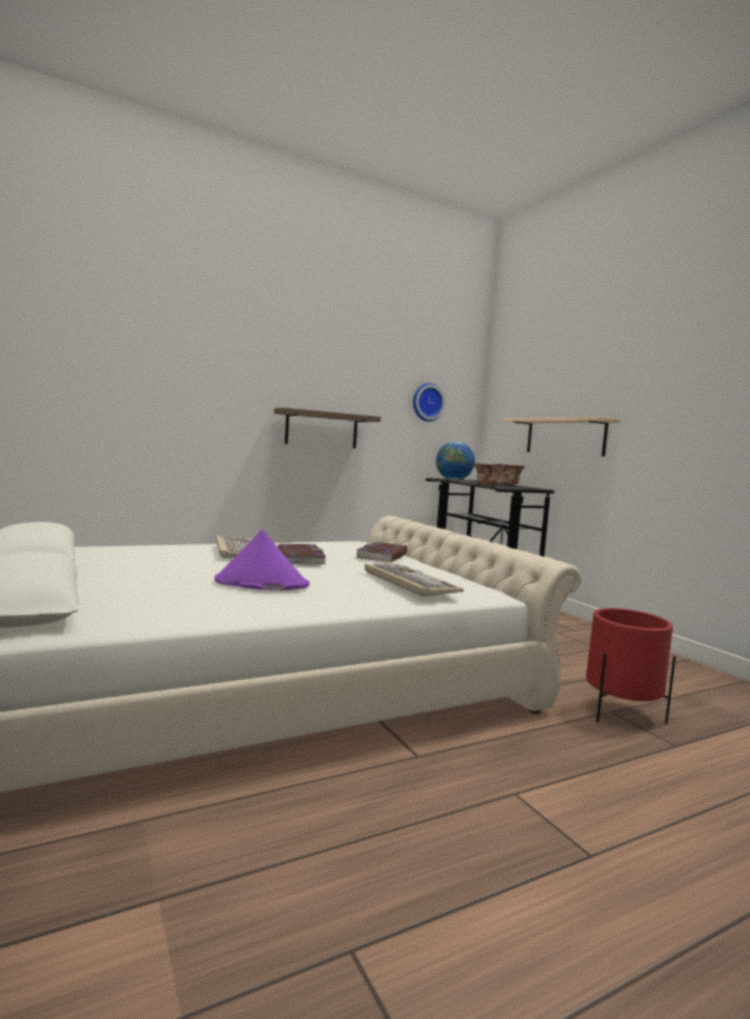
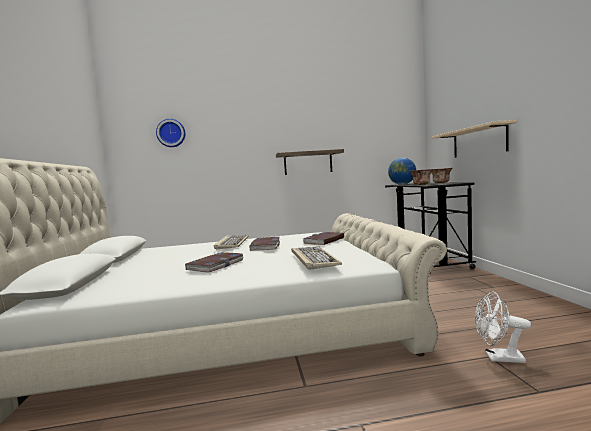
camera: 20 degrees right, 0 degrees up
(261, 583) = (215, 264): purple hat -> book
(427, 402) = (380, 134): wall clock -> wall clock (171, 133)
(621, 713) = (498, 358): red planter -> white fan

